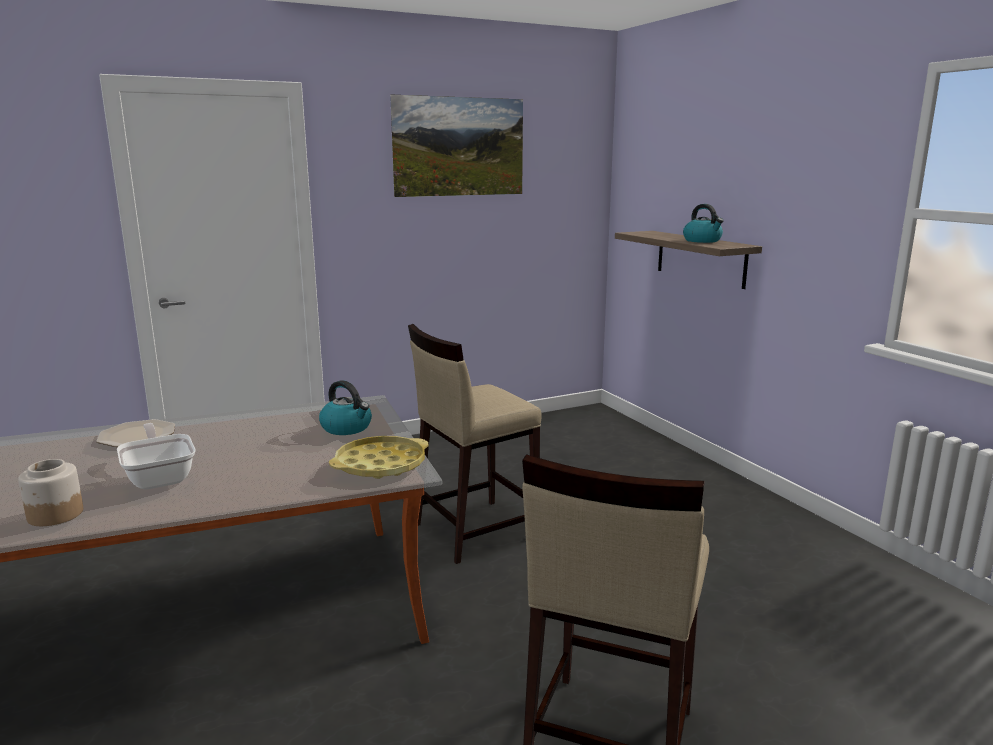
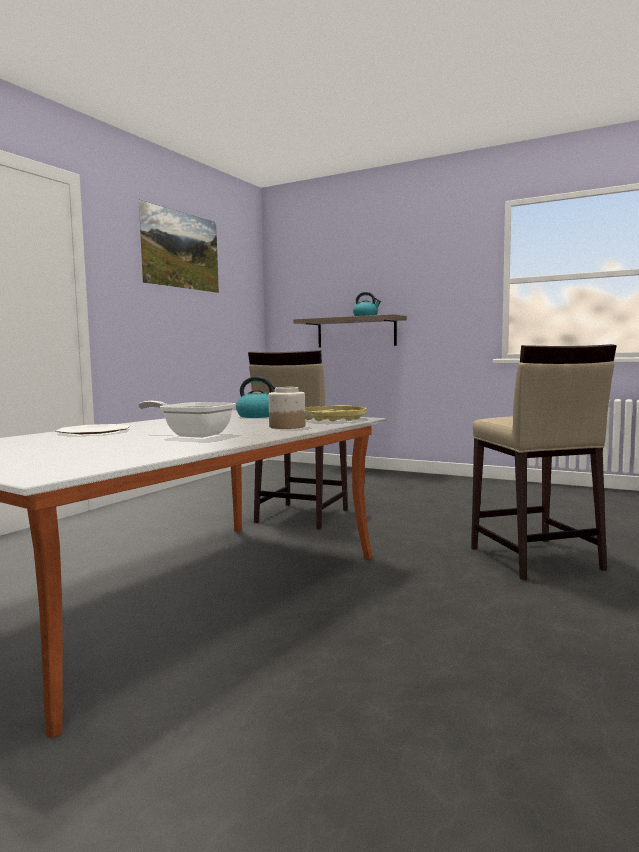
camera: 35 degrees left, 10 degrees down
(55, 514) = (167, 448): jar -> jar (286, 427)

